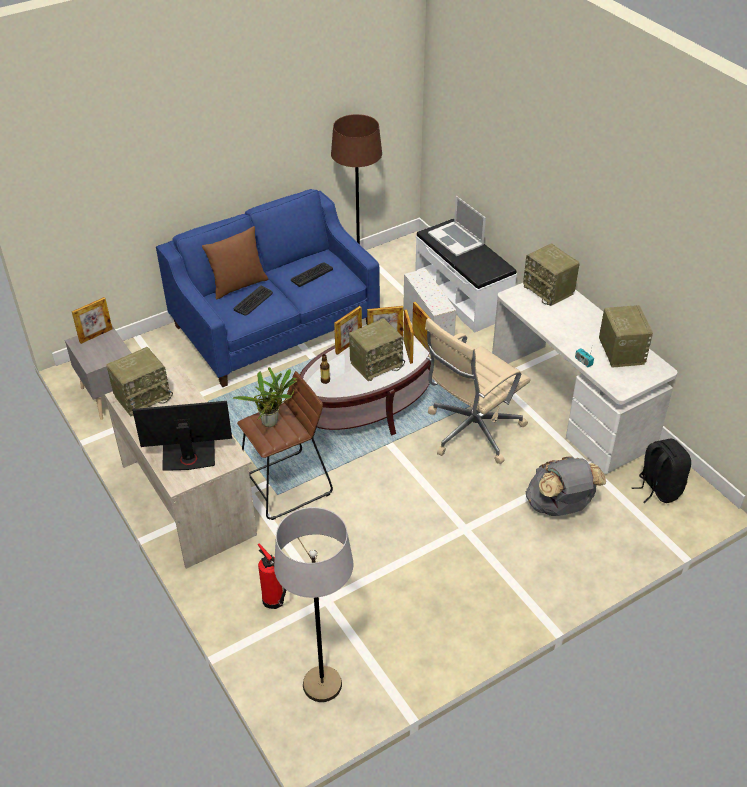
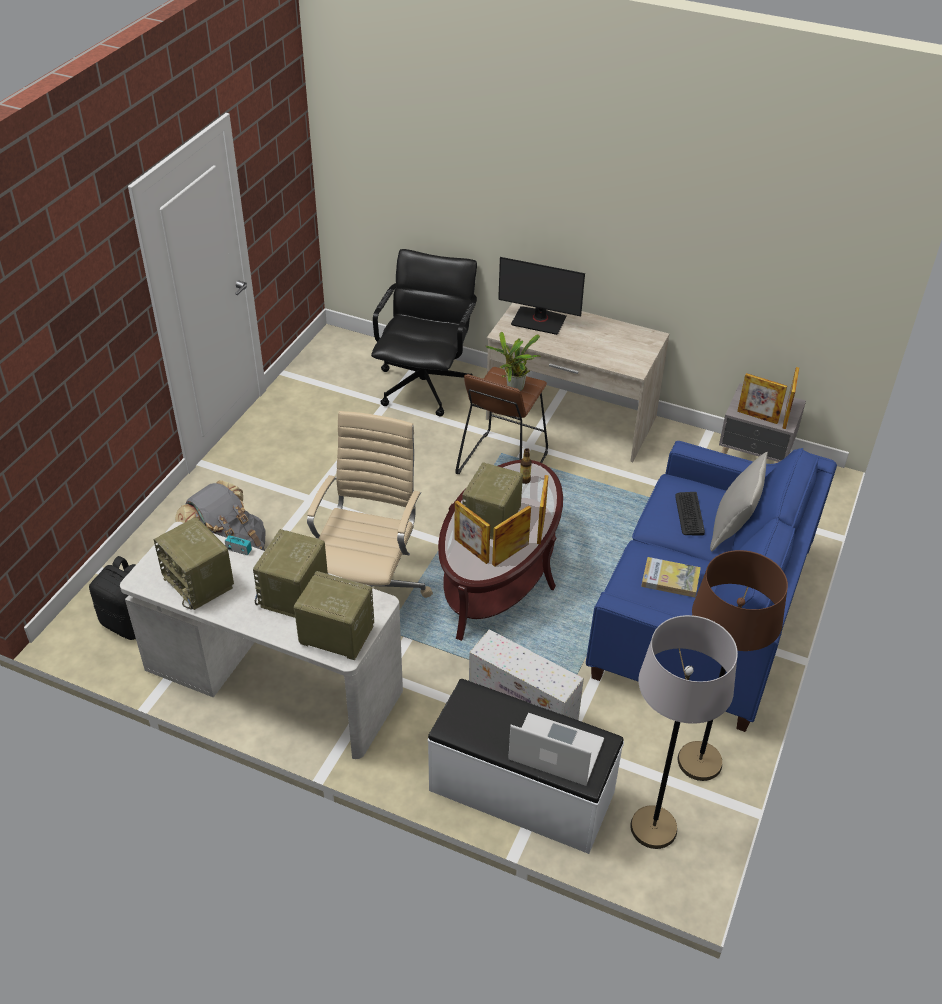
camera: 145 degrees right, 0 degrees up
(143, 396) = (636, 344): radio -> radio (294, 594)
(188, 457) = (539, 321): monitor -> monitor turned 60 degrees clockwise
(238, 285) = (732, 529): brown pillow -> grey pillow
(274, 602) = (425, 386): fire extinguisher -> black office chair
(311, 274) = (670, 579): keyboard -> book
(322, 684) = (345, 359): grey floor lamp -> grey floor lamp (653, 828)
(422, 342) = (465, 568): picture frame -> picture frame (757, 416)

